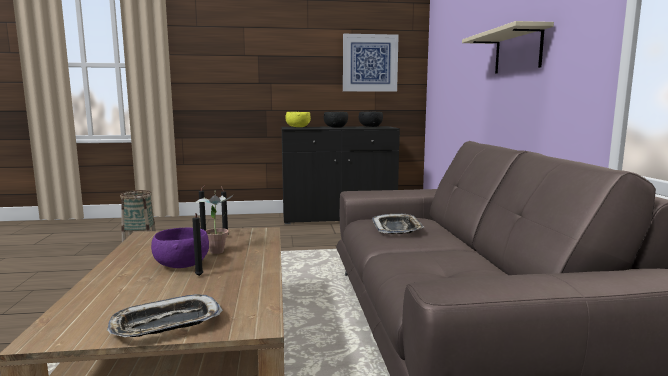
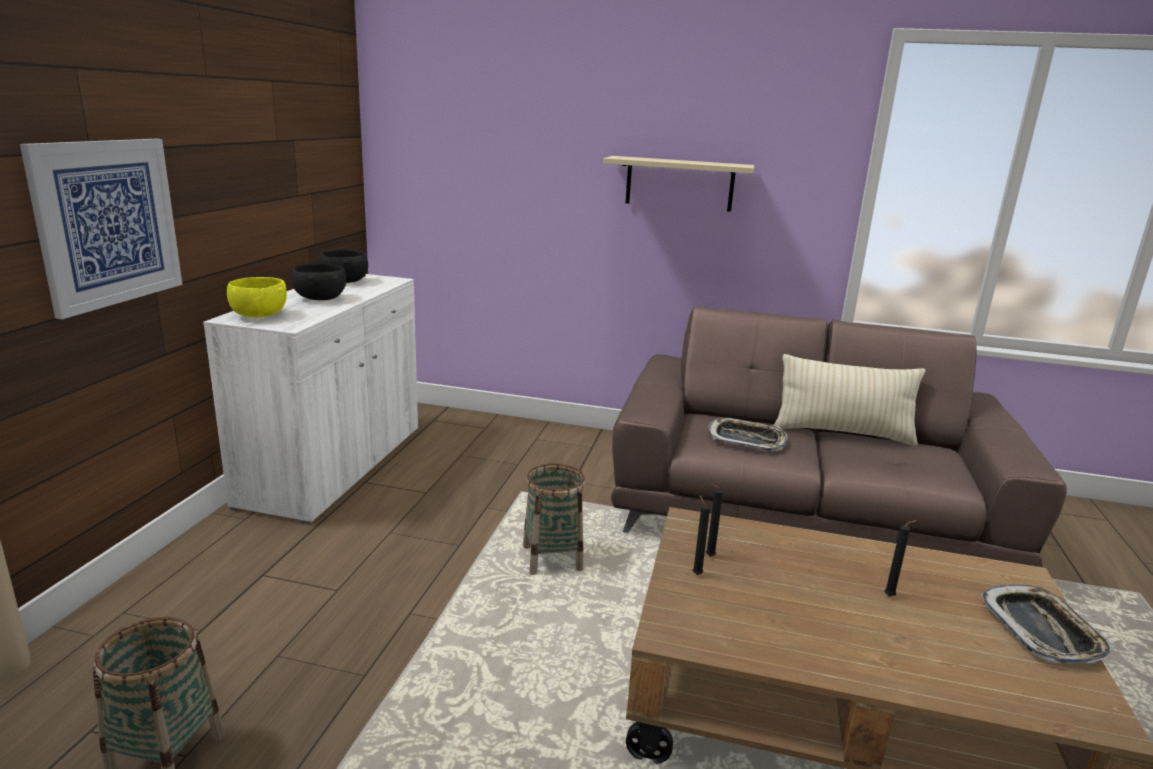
camera: 70 degrees left, 10 degrees up
(181, 265) = (845, 607): purple bowl -> none
(217, 250) = (777, 571): potted plant -> none
(298, 264) = (552, 559): none -> basket
(338, 217) = (335, 466): black cabinet -> white cabinet
(370, 63) = (304, 153): picture -> picture (108, 223)
(471, 252) = (842, 433): none -> beige pillow

